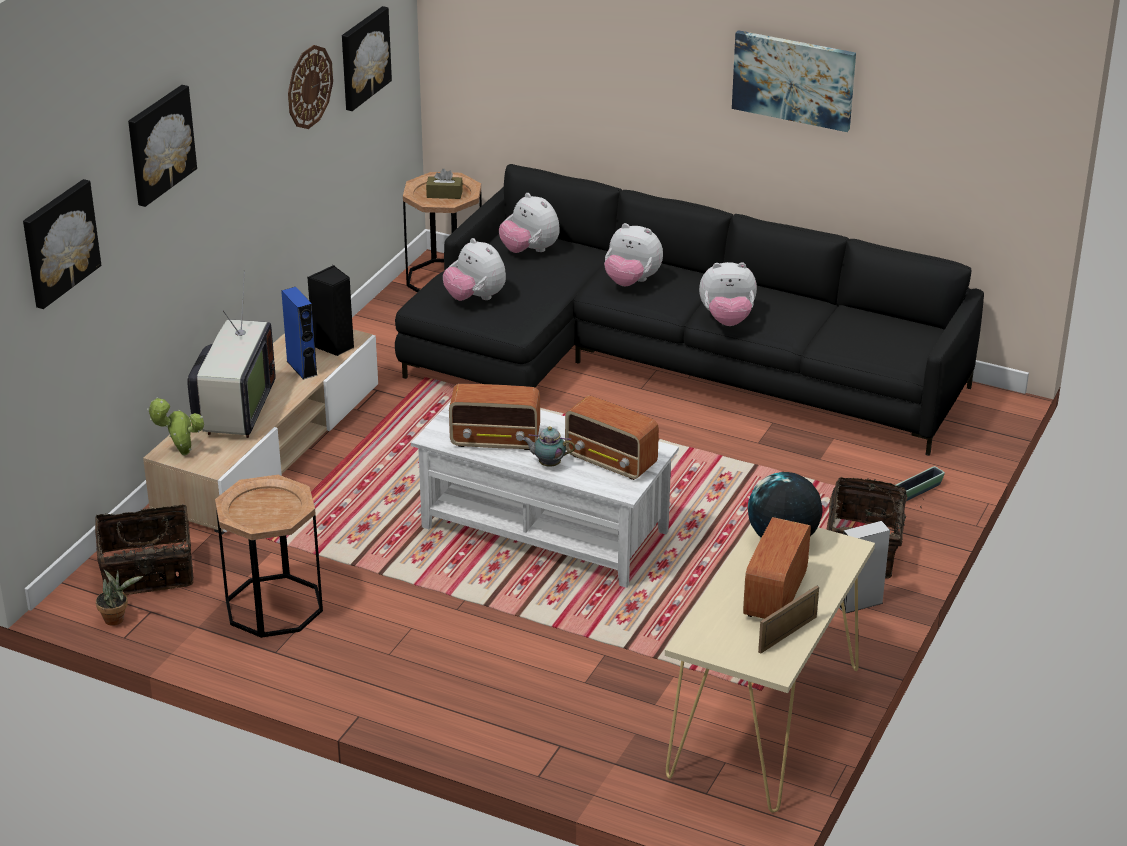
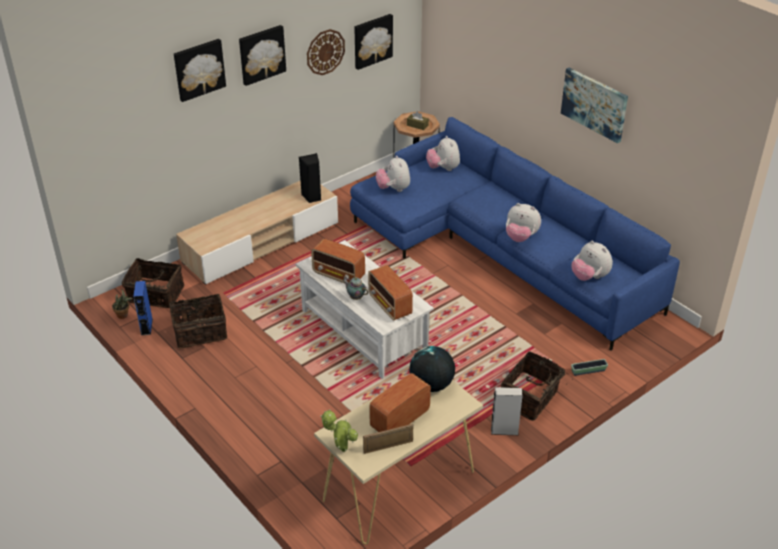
camera: 25 degrees right, 5 degrees up
(58, 242) = (115, 112): picture -> picture (261, 54)
(181, 453) = (195, 236): potted plant -> potted plant (341, 449)
(234, 410) = (237, 220): television -> none
(274, 606) = (200, 332): brown side table -> basket
(302, 368) = (287, 205): blue speaker -> blue speaker (146, 327)
(631, 282) = (484, 201): plush toy -> plush toy (589, 277)
(669, 363) = (500, 251): black sofa -> blue sofa

